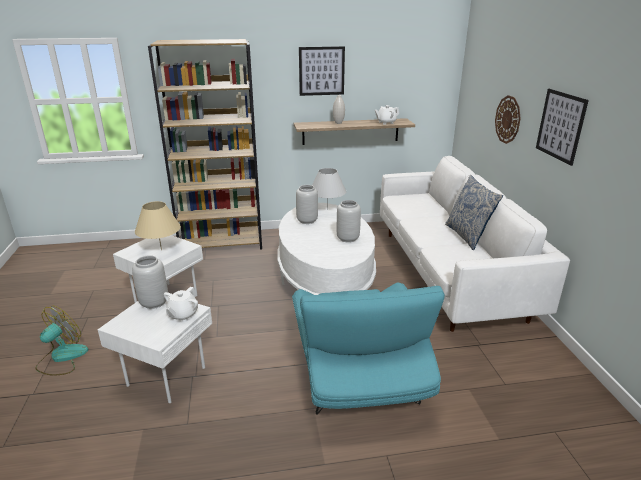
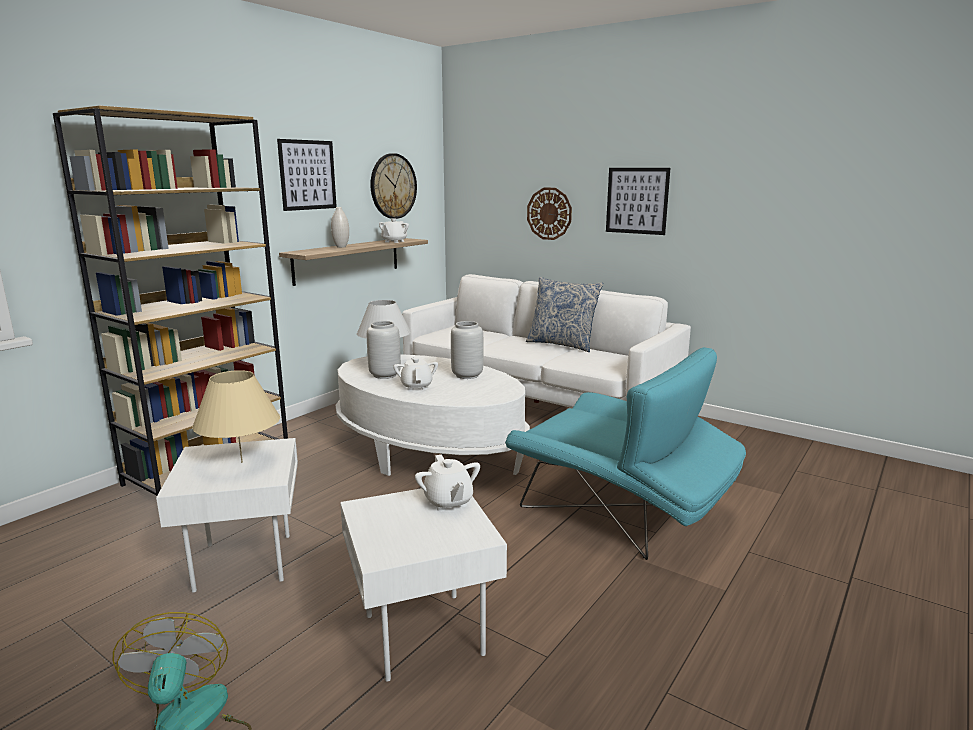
camera: 45 degrees left, 10 degrees down
(154, 303) = (379, 510): grey vase -> none
(306, 235) = (416, 386): none -> white teapot
(402, 78) = (393, 186): none -> wall clock

